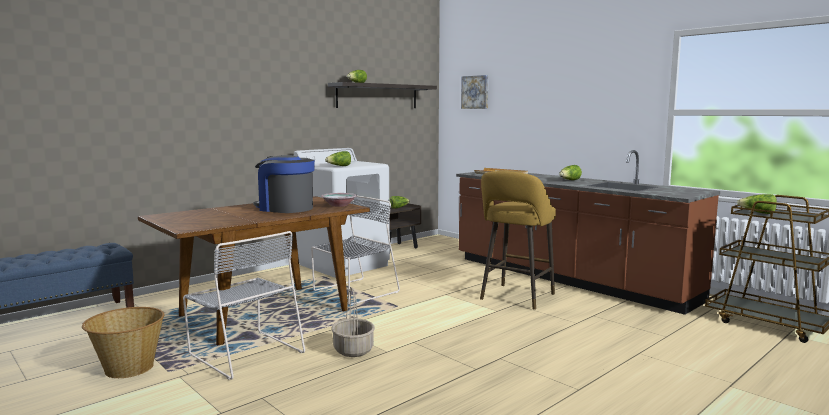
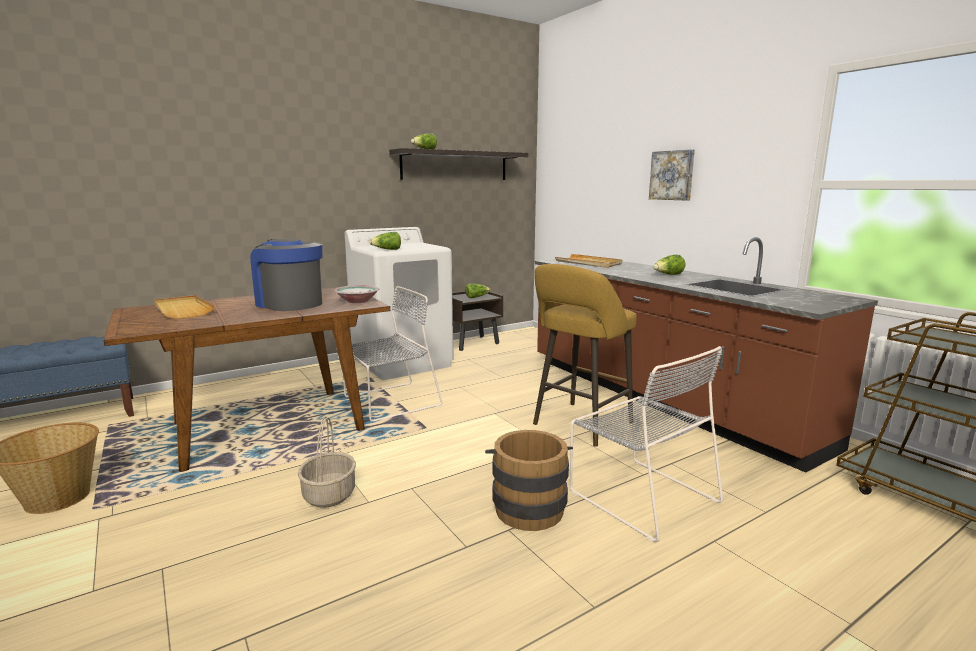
camera: 10 degrees right, 5 degrees up
(202, 215) = (182, 310): none -> beige tray
(245, 352) = (201, 486): grey chair -> grey chair (640, 494)
(475, 92) = (574, 160): picture -> picture (672, 175)
(505, 345) = (527, 506): none -> brown bucket
(758, 213) = (932, 340): lettuce -> none

